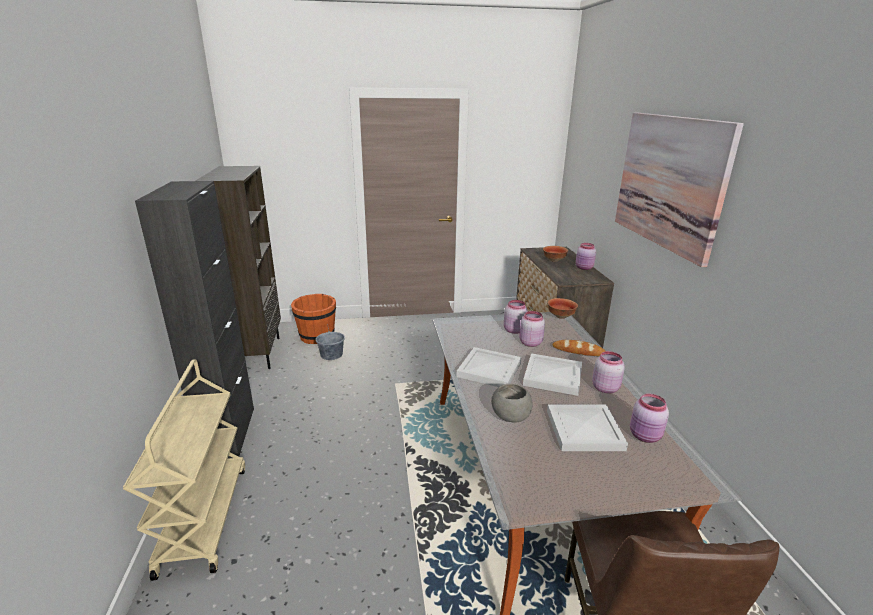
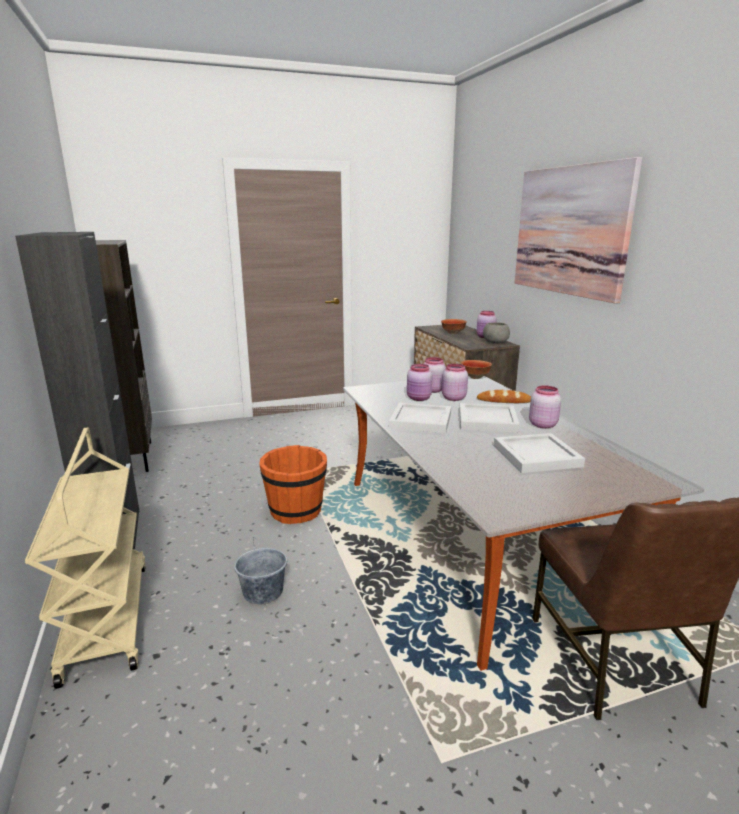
camera: 10 degrees left, 5 degrees down
(317, 336) = (196, 438): orange bucket -> orange bucket (296, 511)
(331, 355) = (218, 453): grey bucket -> grey bucket (263, 592)
(510, 417) = (458, 453): grey bowl -> grey bowl (495, 343)
(645, 436) = (596, 455): pink jar -> pink jar (419, 398)

